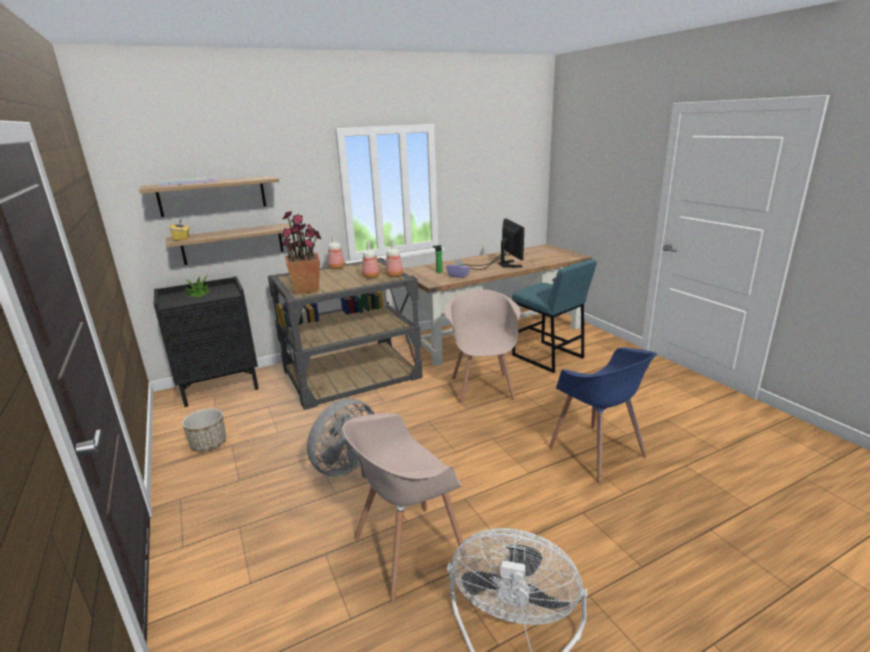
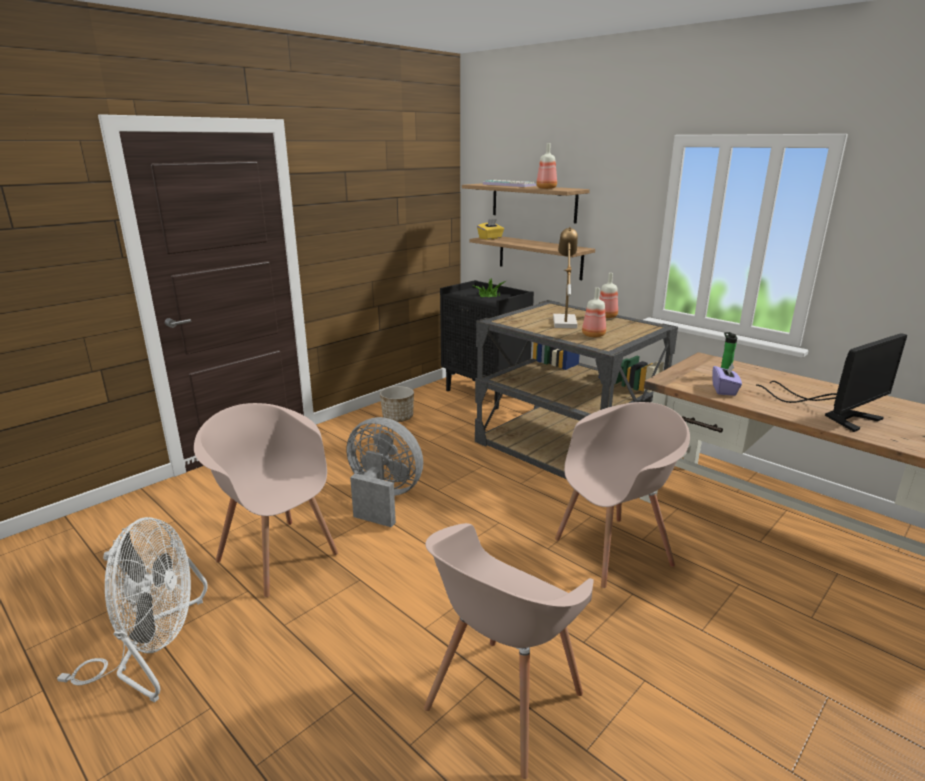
camera: 70 degrees right, 0 degrees up
(307, 289) = (519, 319): potted plant -> none
(329, 279) = (563, 321): none -> table lamp
(394, 275) = (611, 343): bottle -> bottle (547, 188)
(549, 357) = (794, 612): blue stool -> none
(597, 453) = (503, 703): blue chair -> beige chair

